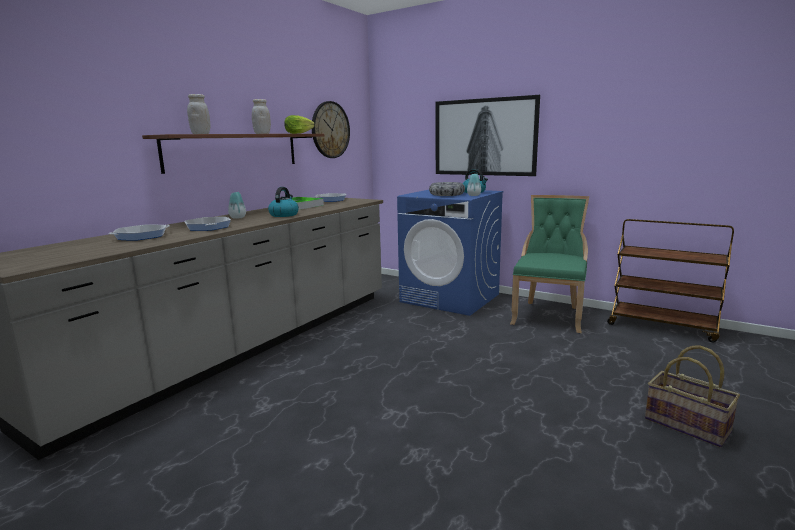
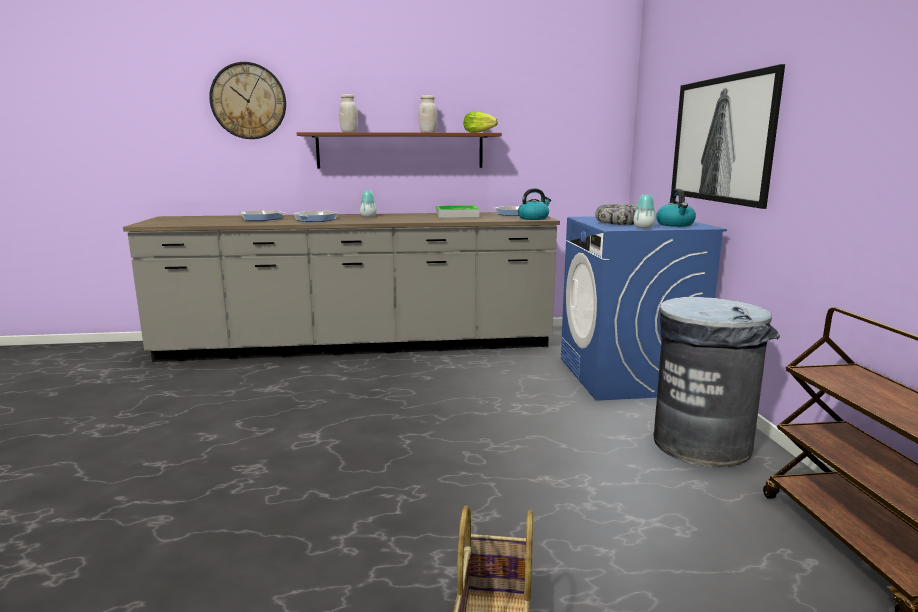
camera: 50 degrees right, 0 degrees up
(284, 215) = (403, 219): kettle -> kettle (533, 218)
(330, 130) = (549, 128): wall clock -> wall clock (248, 101)
(549, 315) = (701, 444): green chair -> grey trash can

